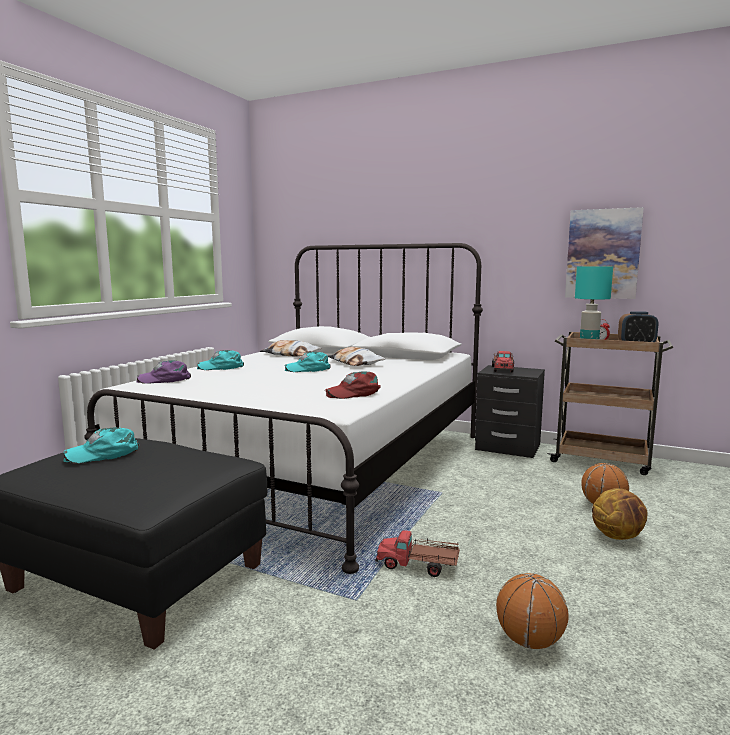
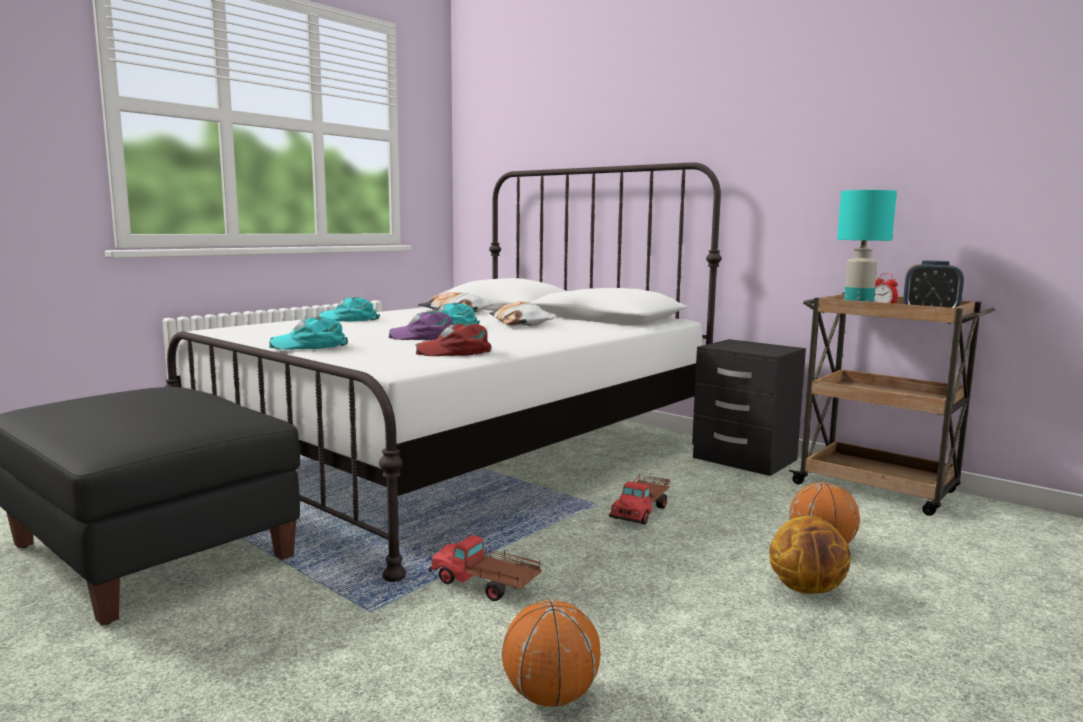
camera: 15 degrees right, 0 degrees up
(104, 453) = (125, 398): turquoise cap -> turquoise cap (310, 345)
(165, 379) = (263, 327): purple cap -> purple cap (424, 337)
(503, 369) = (742, 344): toy truck -> toy truck (641, 511)
(602, 254) = (897, 174): picture -> none

